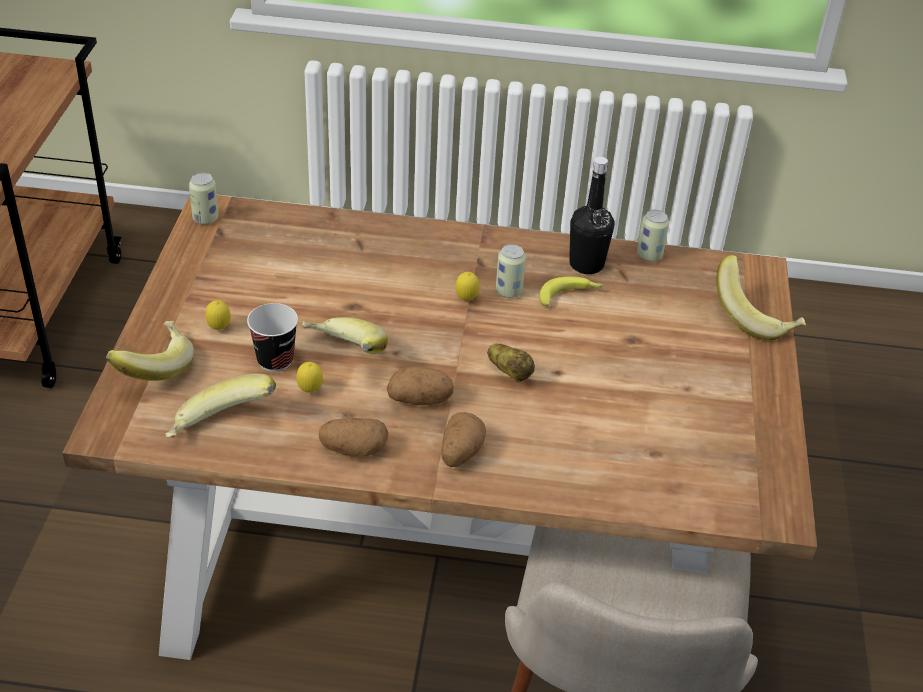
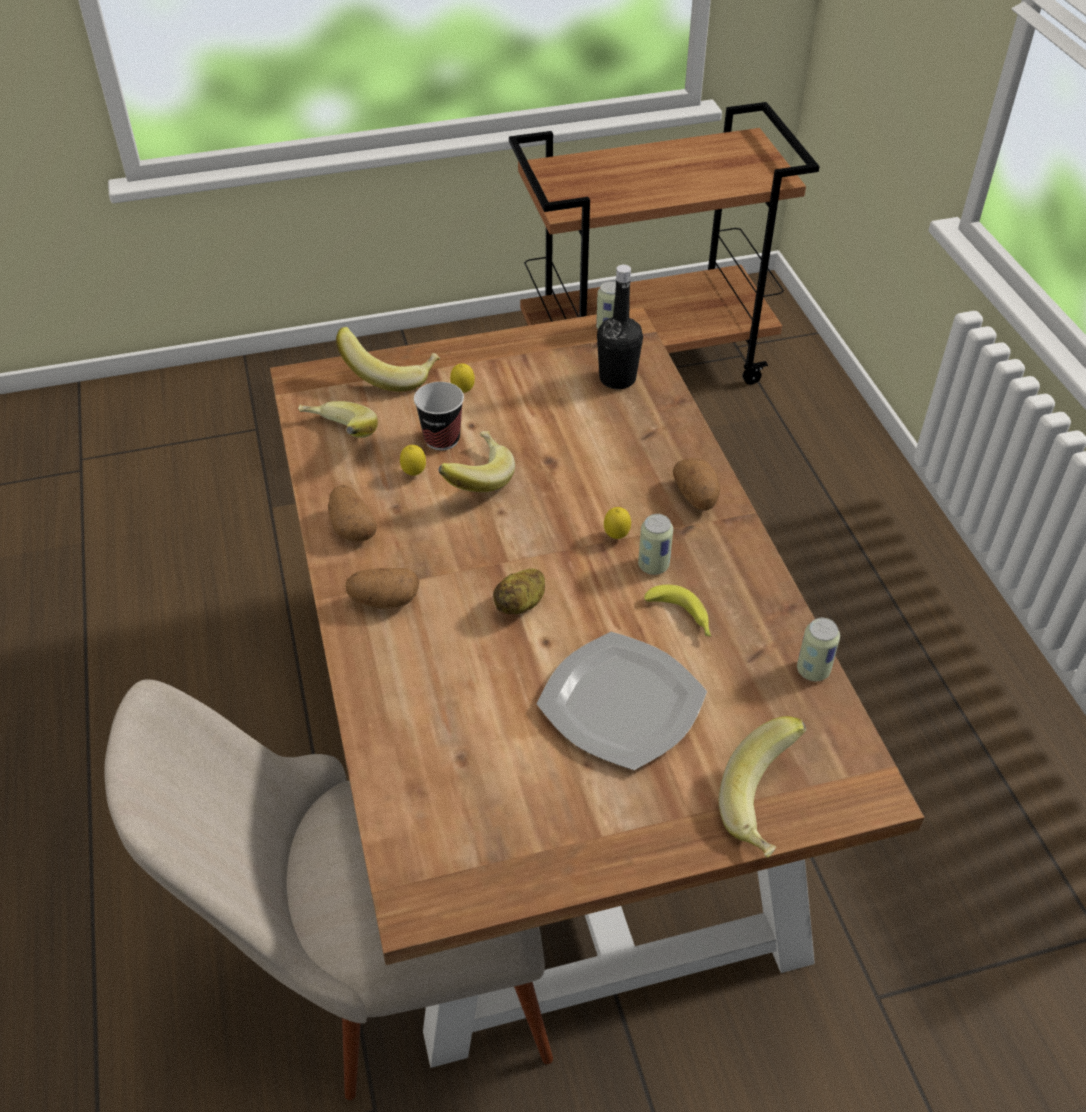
camera: 70 degrees right, 5 degrees up
(420, 399) = (443, 550): potato -> potato (696, 497)
(586, 264) = (750, 616): black bottle -> black bottle (617, 378)
(636, 352) = (621, 702): none -> plate

